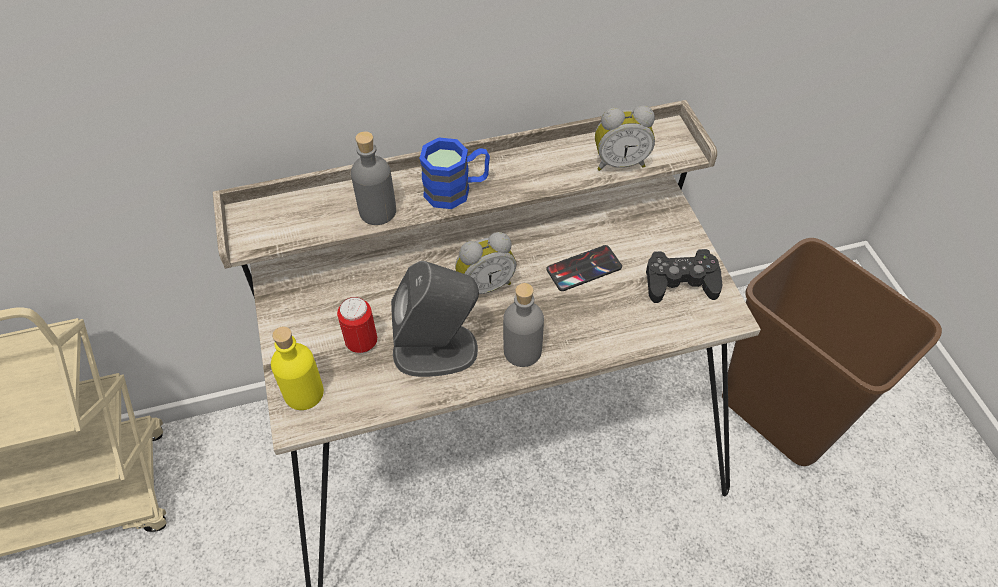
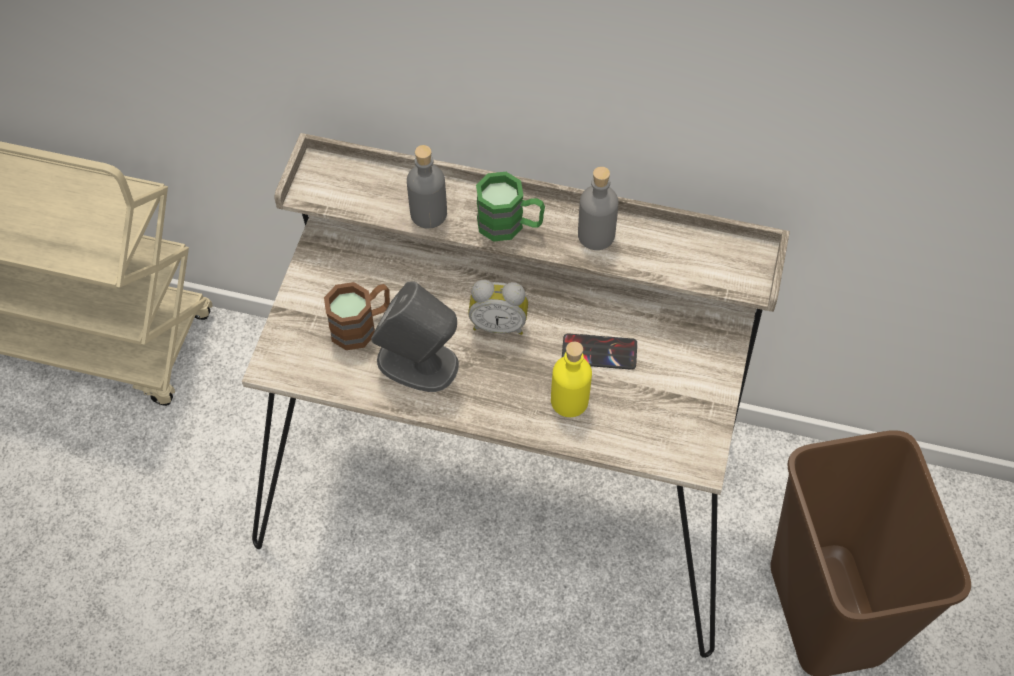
camera: 30 degrees right, 5 degrees up
(304, 393) = (290, 346): yellow bottle -> yellow bottle (569, 401)
(362, 343) = (361, 325): can -> brown mug
(456, 190) = (510, 225): blue mug -> green mug
(522, 351) = (490, 400): grey bottle -> grey bottle (596, 235)
(619, 162) = (679, 266): alarm clock -> none
(680, 282) = (680, 409): black game controller -> none

